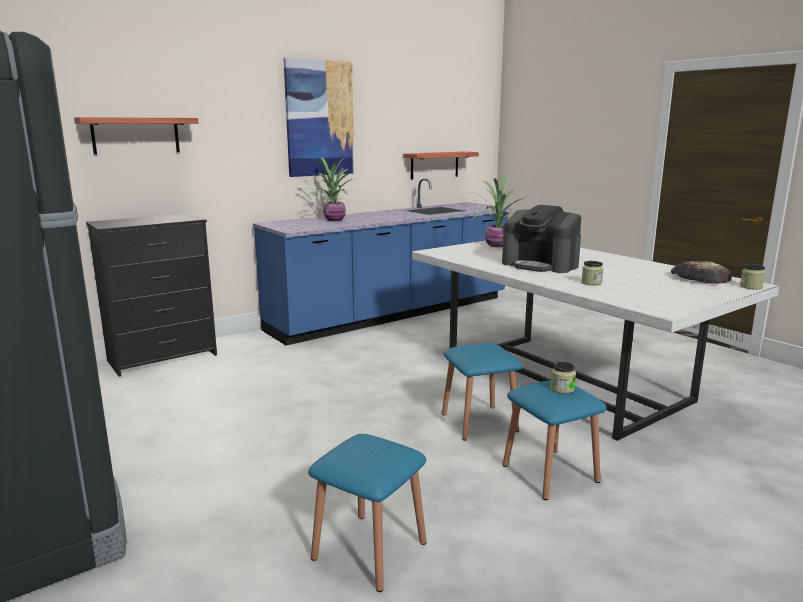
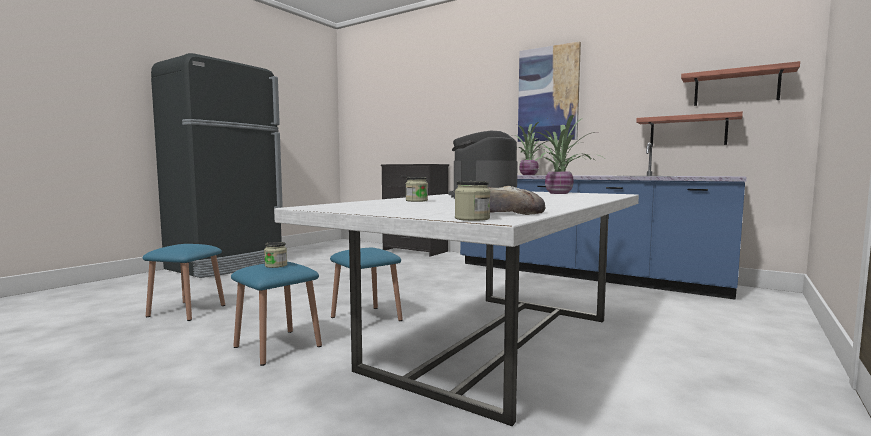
camera: 70 degrees right, 10 degrees down
(136, 135) = (428, 116): shelf -> shelf (736, 87)

